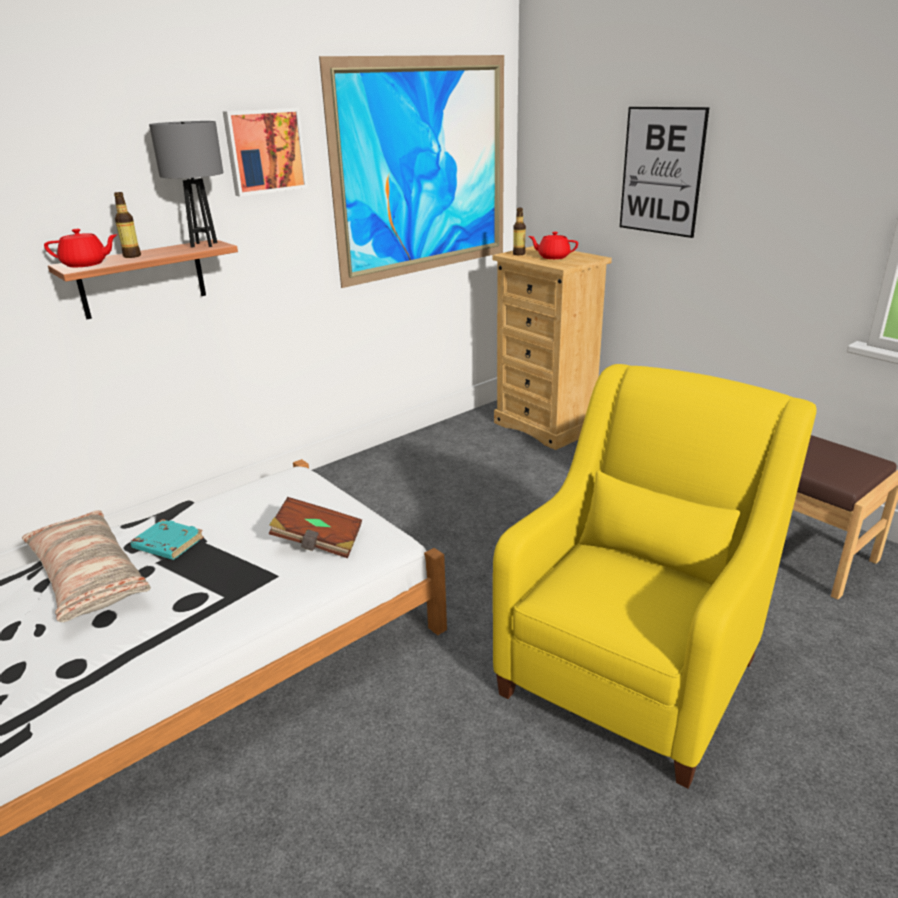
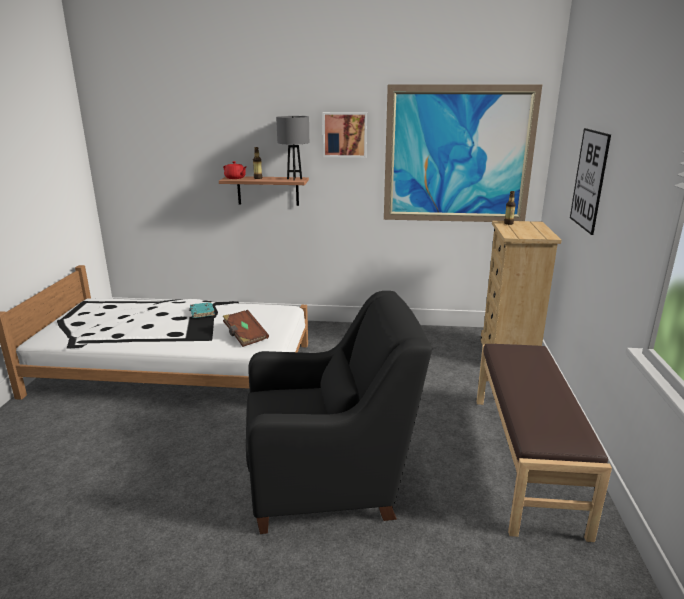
camera: 45 degrees right, 5 degrees down
(87, 577) = (165, 312): pillow -> none
(553, 257) = (523, 230): red teapot -> none
(635, 666) = (330, 480): yellow armchair -> black armchair

